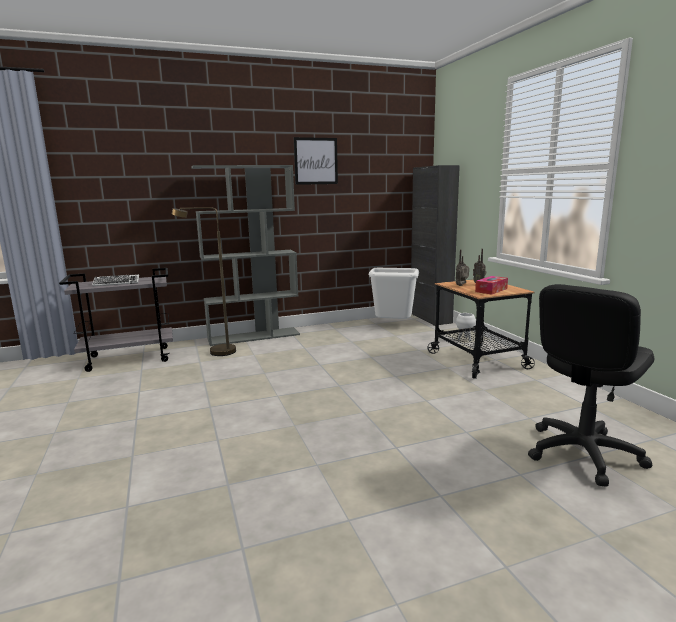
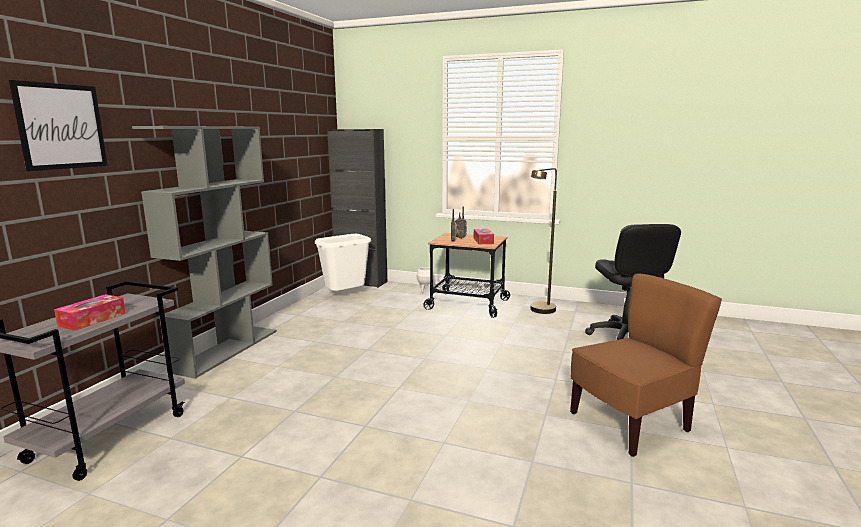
camera: 50 degrees left, 0 degrees up
(116, 283) = (92, 319): keyboard -> tissue box
(215, 352) = (223, 381): brown floor lamp -> brown floor lamp (540, 311)
(316, 161) = (254, 120): picture -> picture (61, 126)
(362, 516) = (630, 423): none -> brown chair

